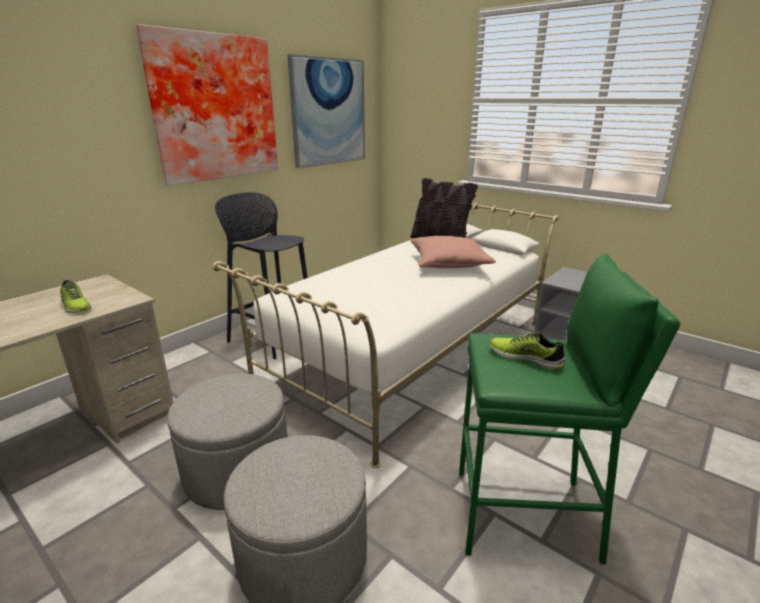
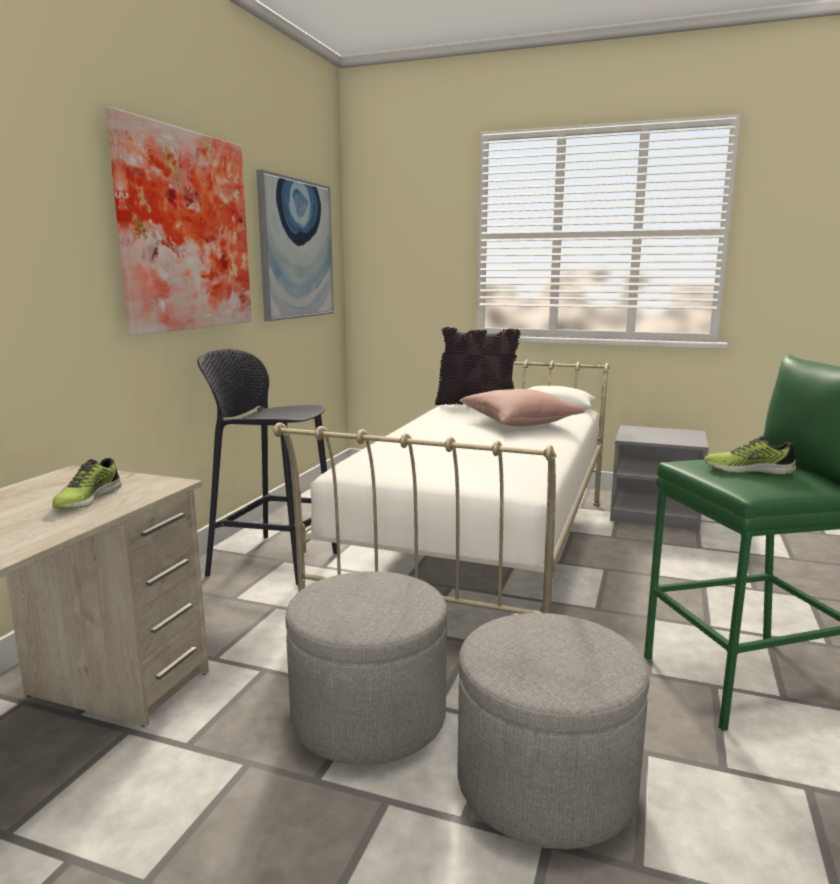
camera: 20 degrees left, 10 degrees down
(75, 306) = (87, 499): shoe -> shoe turned 75 degrees clockwise

